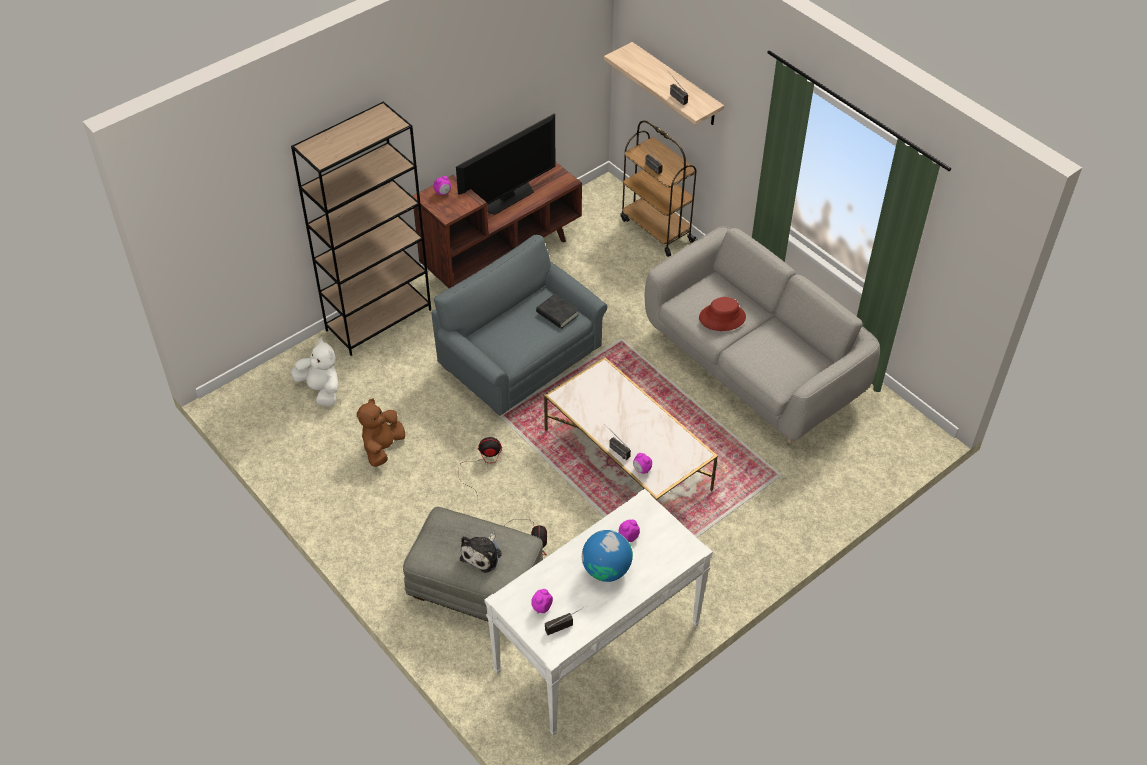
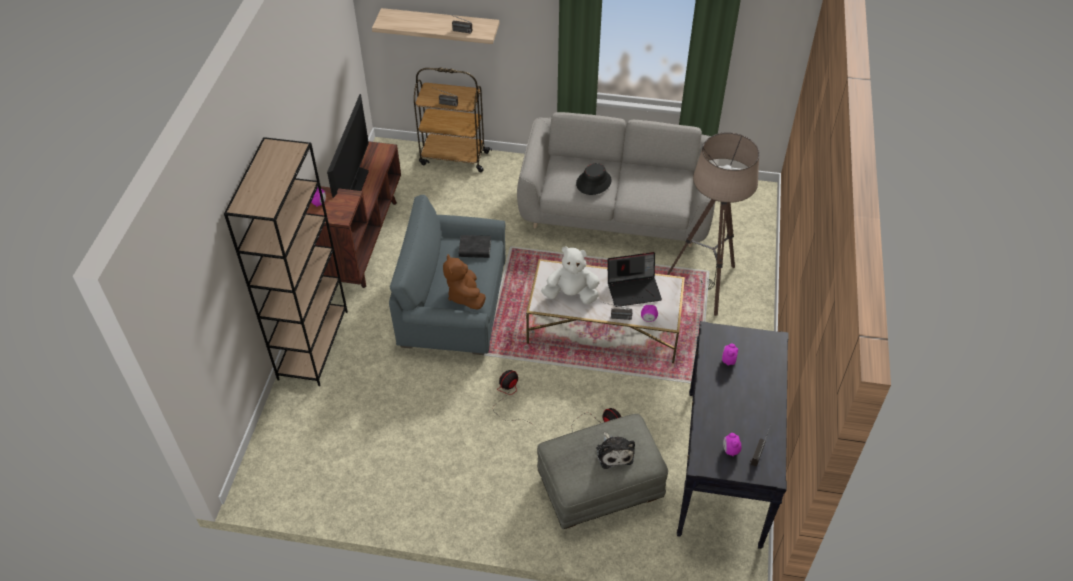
camera: 40 degrees left, 0 degrees up
(321, 390) = (323, 427): white plush toy -> white plush toy (571, 294)
(382, 447) = (421, 437): brown plush toy -> brown plush toy (465, 295)
(597, 648) = (723, 467): white console table -> black console table
(606, 569) = (740, 392): globe -> none
(658, 436) = (634, 289): none -> laptop
(722, 317) = (593, 182): red hat -> black hat
(763, 485) = (705, 285): none -> floor lamp

